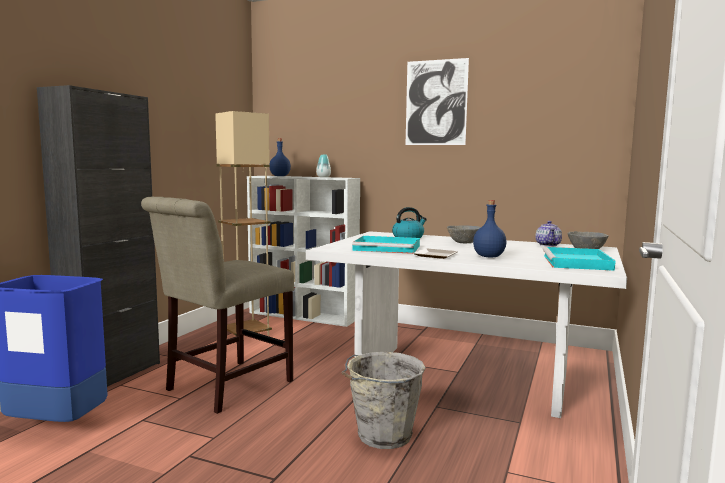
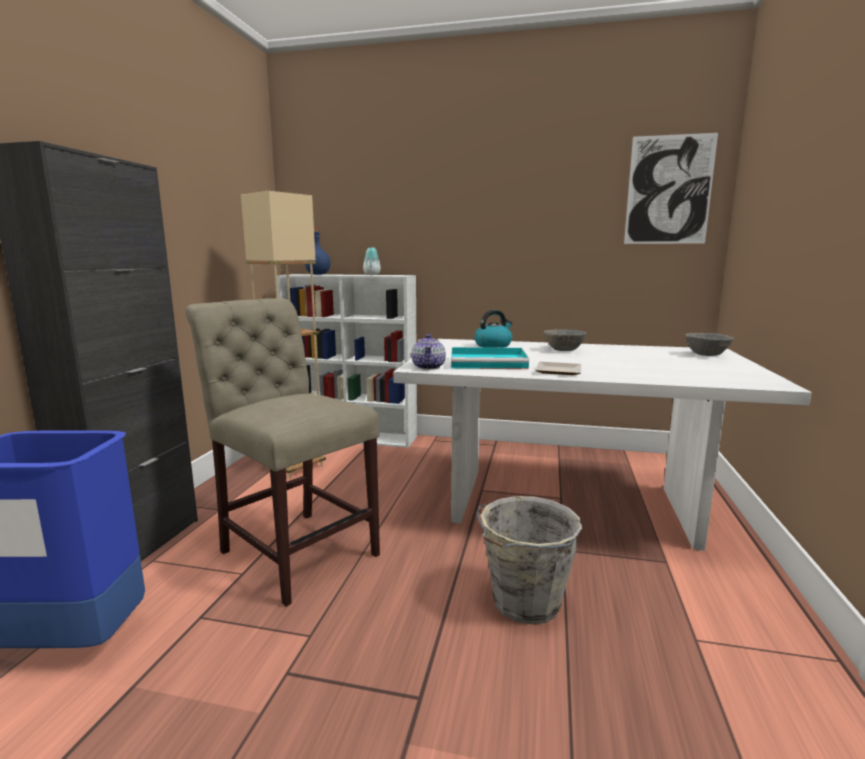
camera: 10 degrees left, 5 degrees up
(224, 387) = (294, 549): beige chair -> beige chair turned 105 degrees clockwise
(436, 102) = (506, 184): picture -> picture (669, 190)
(488, 256) = (619, 369): blue bottle -> none
(548, 245) = (656, 349): teapot -> teapot (429, 367)
(577, 262) = (725, 373): turquoise tray -> none

